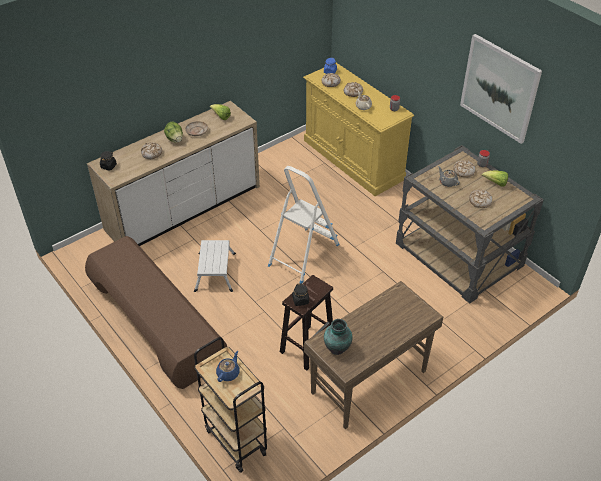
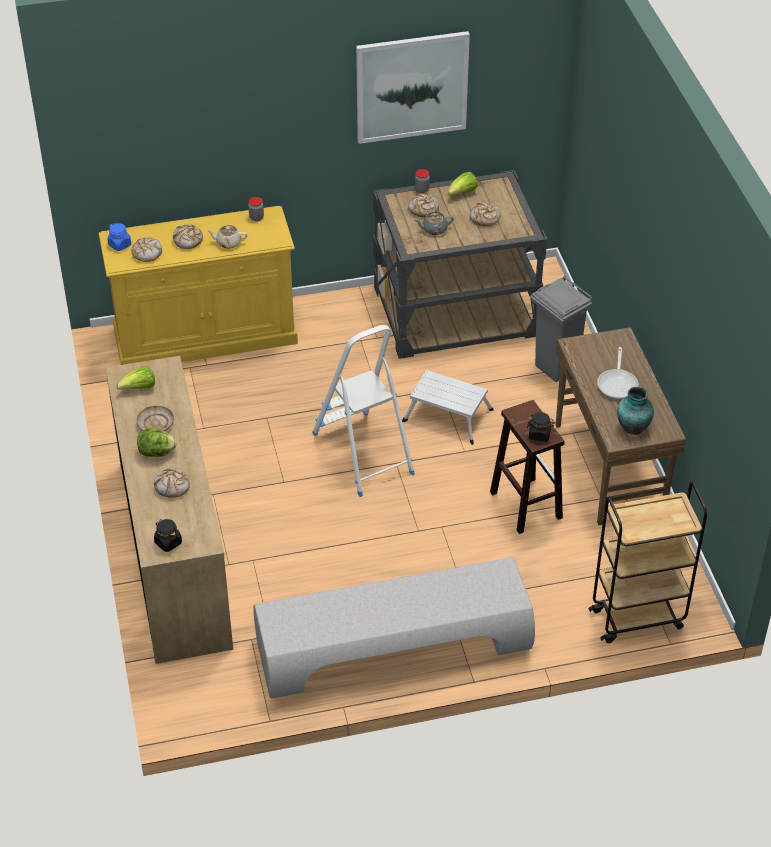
camera: 65 degrees left, 0 degrees up
(155, 322) = (393, 647): brown bench -> grey bench
(215, 271) = (335, 555): white step ladder -> white step ladder (447, 415)
(228, 373) = (648, 517): blue teapot -> none
(377, 326) = (618, 384): none -> frying pan
(445, 322) = (556, 368): none -> grey trash can

